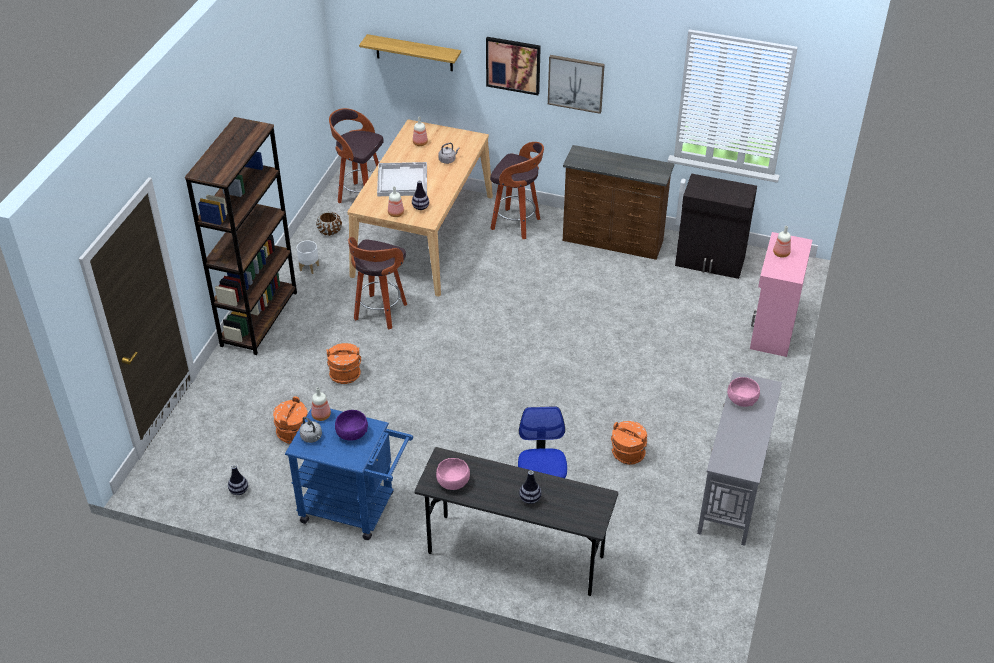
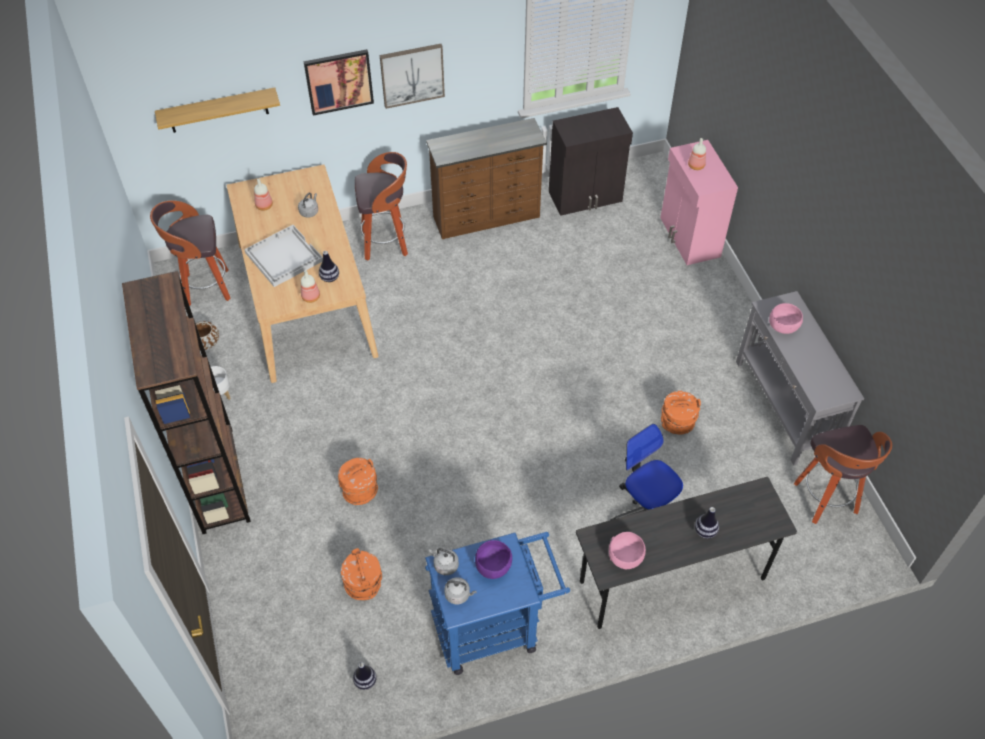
camera: 35 degrees left, 10 degrees up
(320, 415) = (444, 565): bottle -> grey kettle
(380, 313) = (336, 406): stool -> stool (826, 499)

